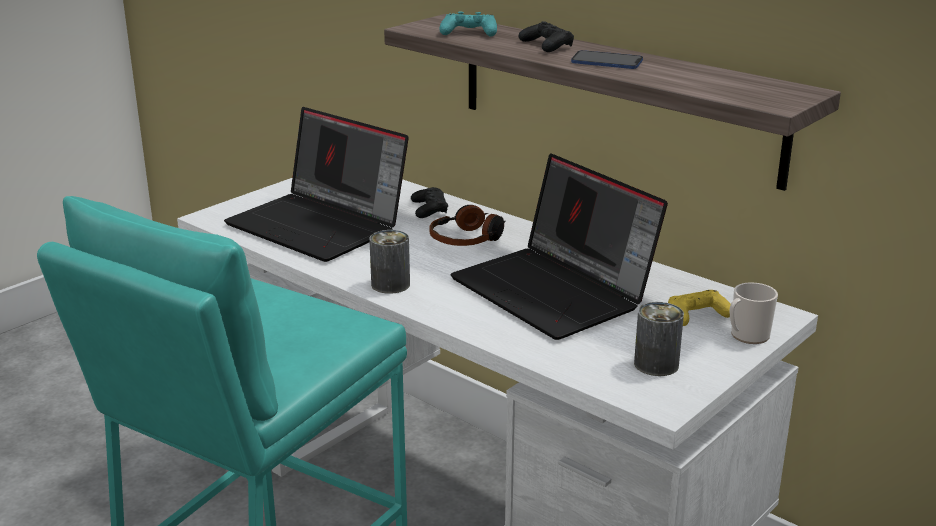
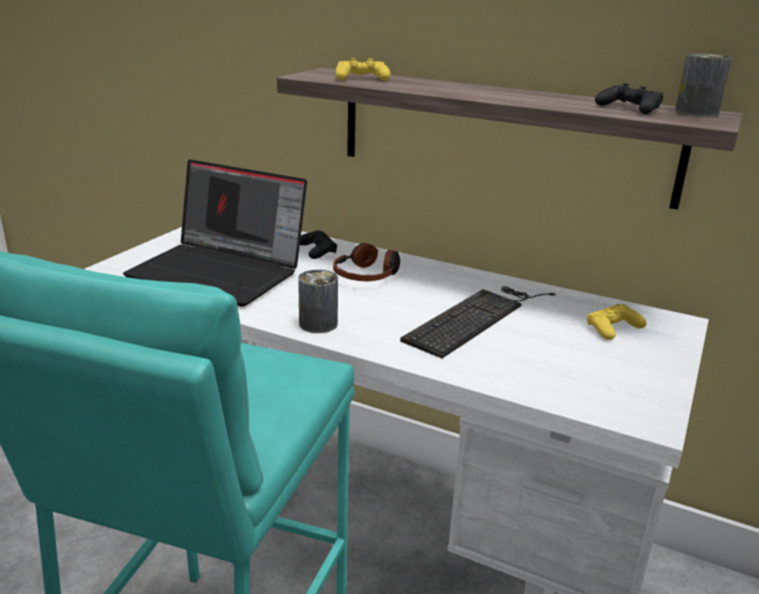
camera: 15 degrees left, 0 degrees up
(469, 33) = (361, 79): turquoise game controller -> yellow game controller
(546, 45) = (444, 86): black game controller -> black game controller (629, 108)
(556, 291) = (477, 317): laptop -> keyboard
(606, 62) = (514, 96): phone -> none
(656, 364) = (614, 380): can -> can (696, 113)
(746, 336) = (669, 344): mug -> none

